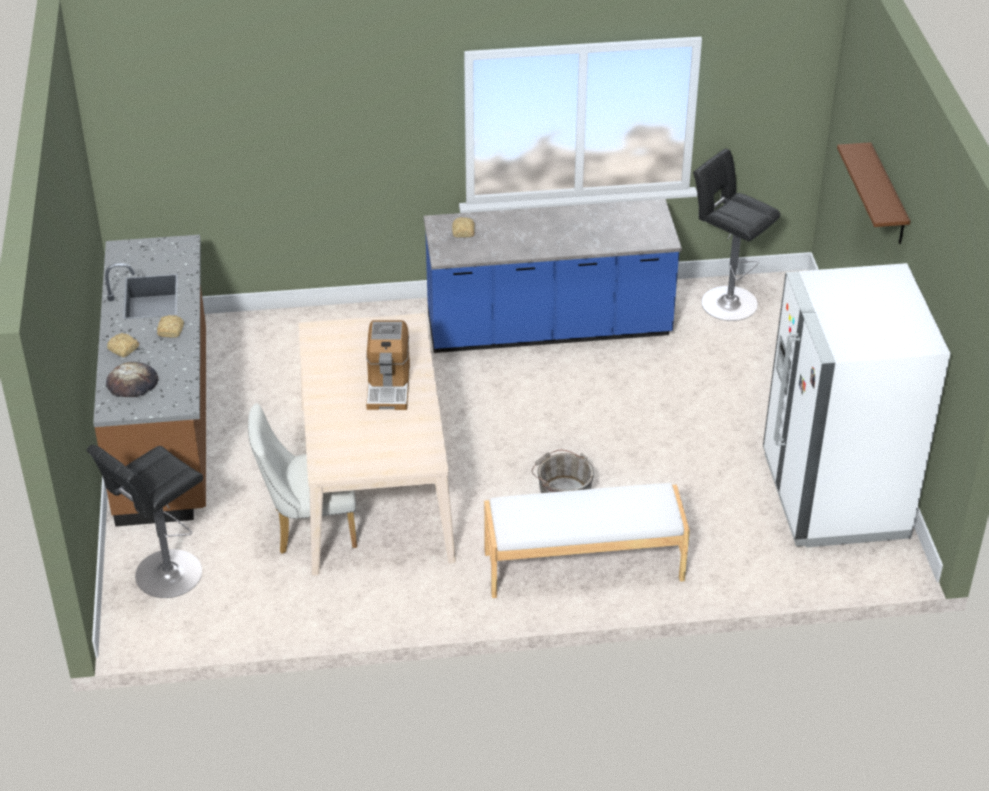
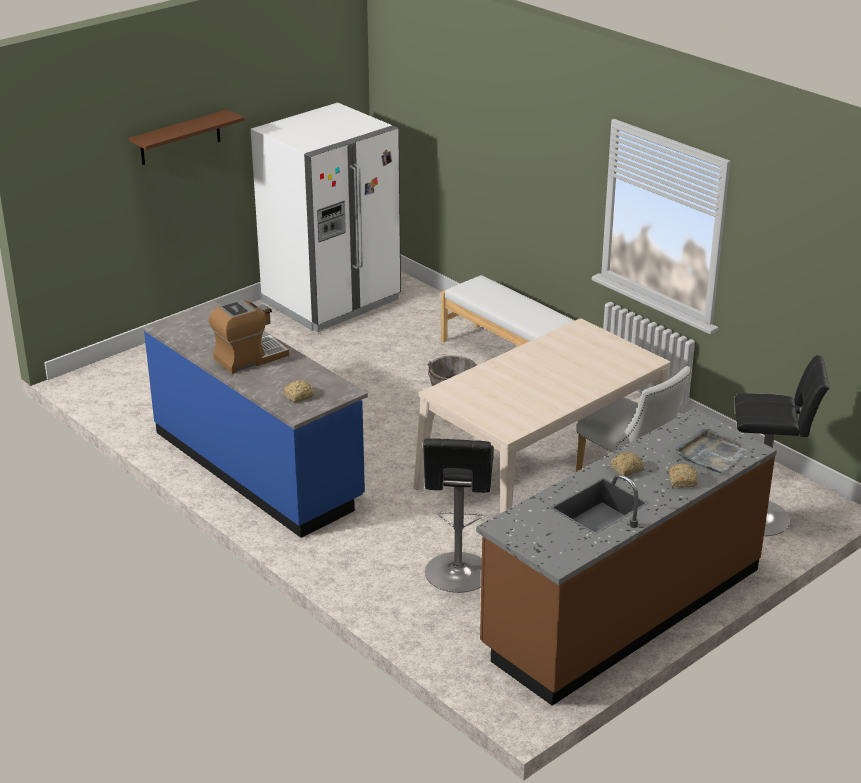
camera: 125 degrees left, 10 degrees down
(133, 383) = (710, 454): bread -> grey tray
(388, 385) = (527, 372): coffee machine -> coffee machine (249, 358)
(725, 301) = (134, 400): black stool -> black stool (458, 575)

